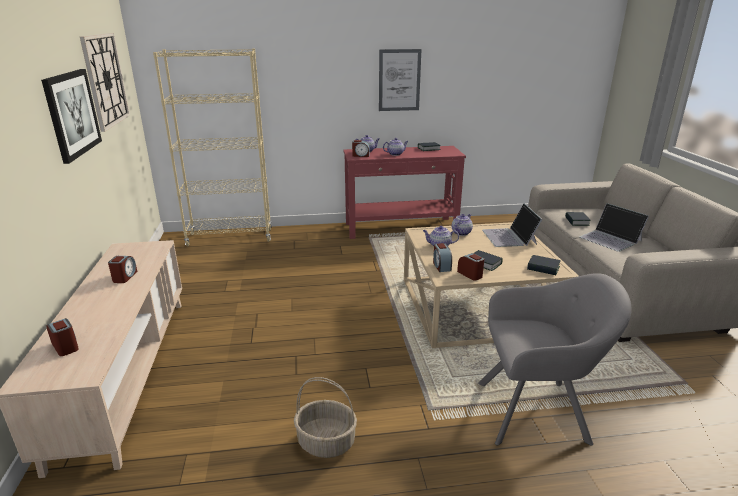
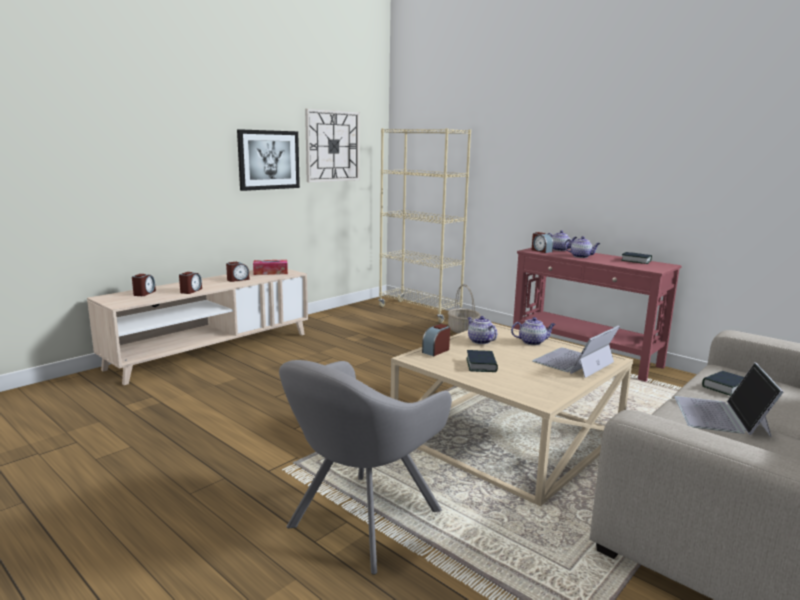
camera: 50 degrees right, 10 degrees down
(133, 253) = (270, 272): none -> tissue box
(327, 442) = (207, 435): basket -> basket (463, 330)
(399, 80) = (616, 171): picture -> none
(470, 274) = (442, 364): alarm clock -> alarm clock (191, 291)
(537, 411) = (361, 522): grey armchair -> grey armchair turned 75 degrees clockwise
(543, 268) = (528, 391): book -> none

